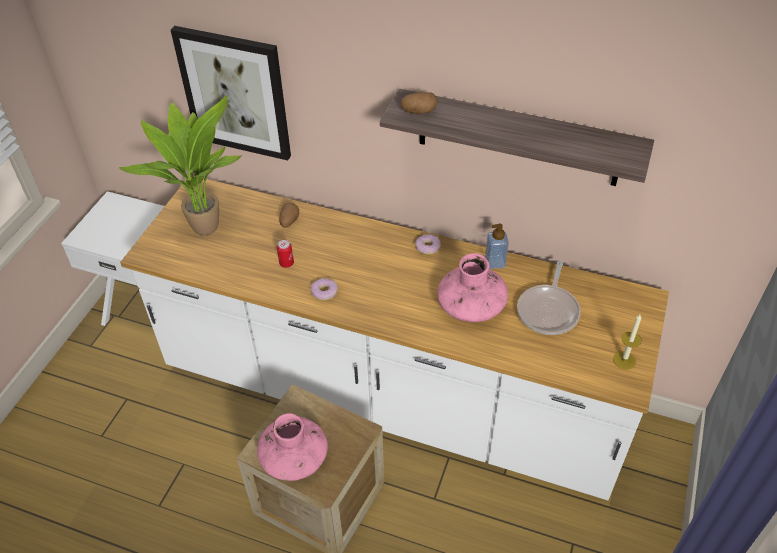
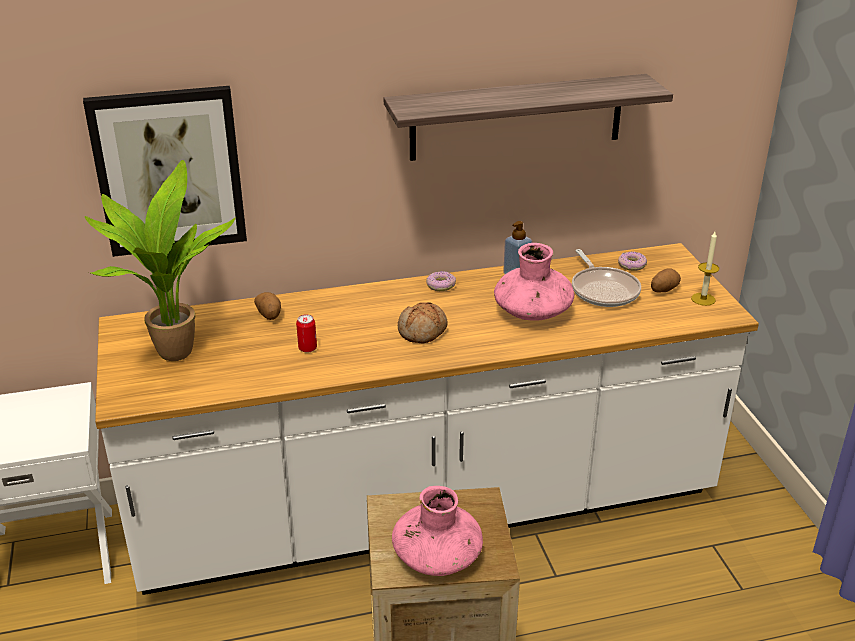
camera: 35 degrees left, 15 degrees down
(324, 292) = (377, 355): donut -> donut (632, 265)
(374, 286) = (423, 331): none -> bread
(419, 111) = (426, 105): potato -> potato (663, 290)

